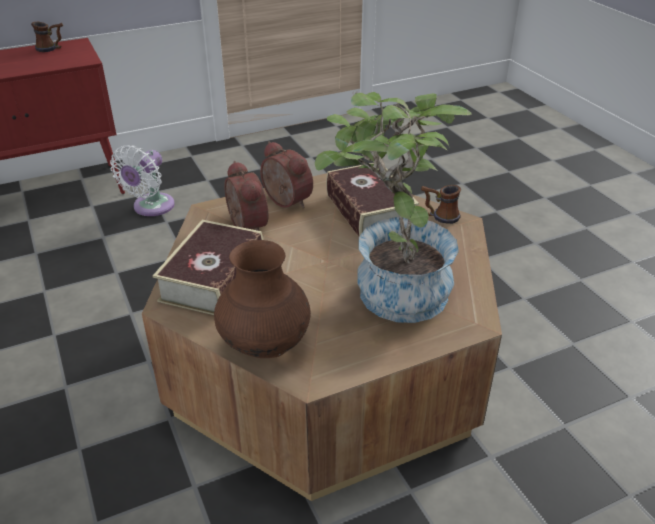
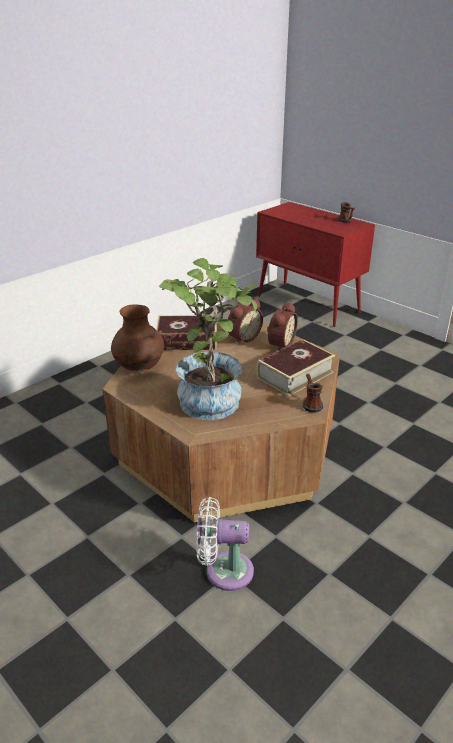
camera: 70 degrees right, 5 degrees down
(151, 207) = (328, 340): white fan -> white fan (224, 570)

